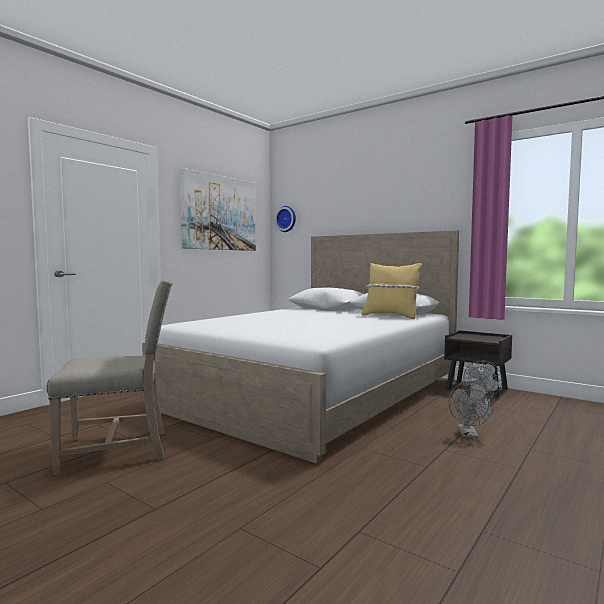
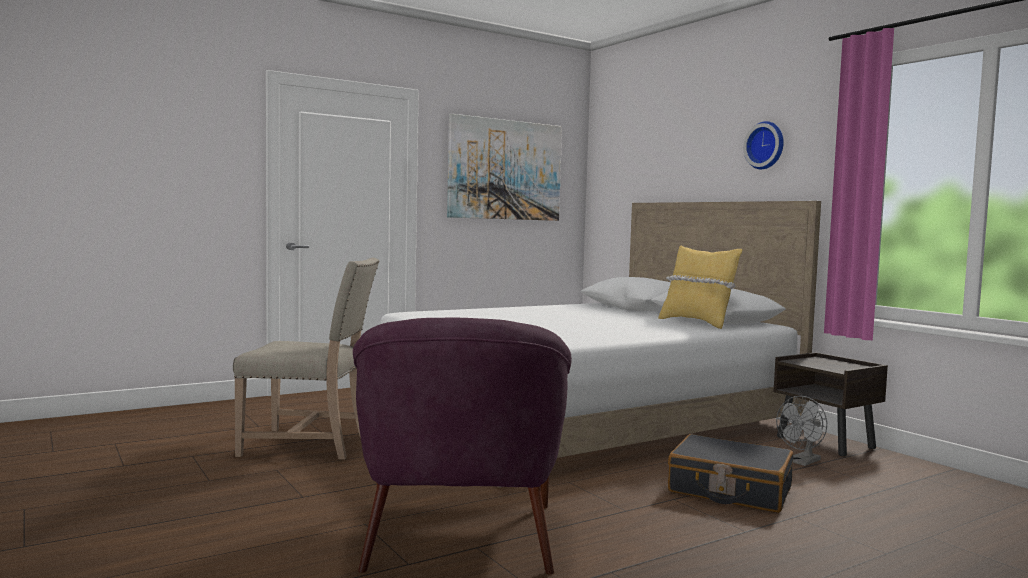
camera: 20 degrees right, 0 degrees up
(286, 219) = (606, 176): wall clock -> wall clock (766, 145)
(334, 522) = (459, 536): none -> purple armchair
(469, 435) = (729, 490): grey fan -> black suitcase

